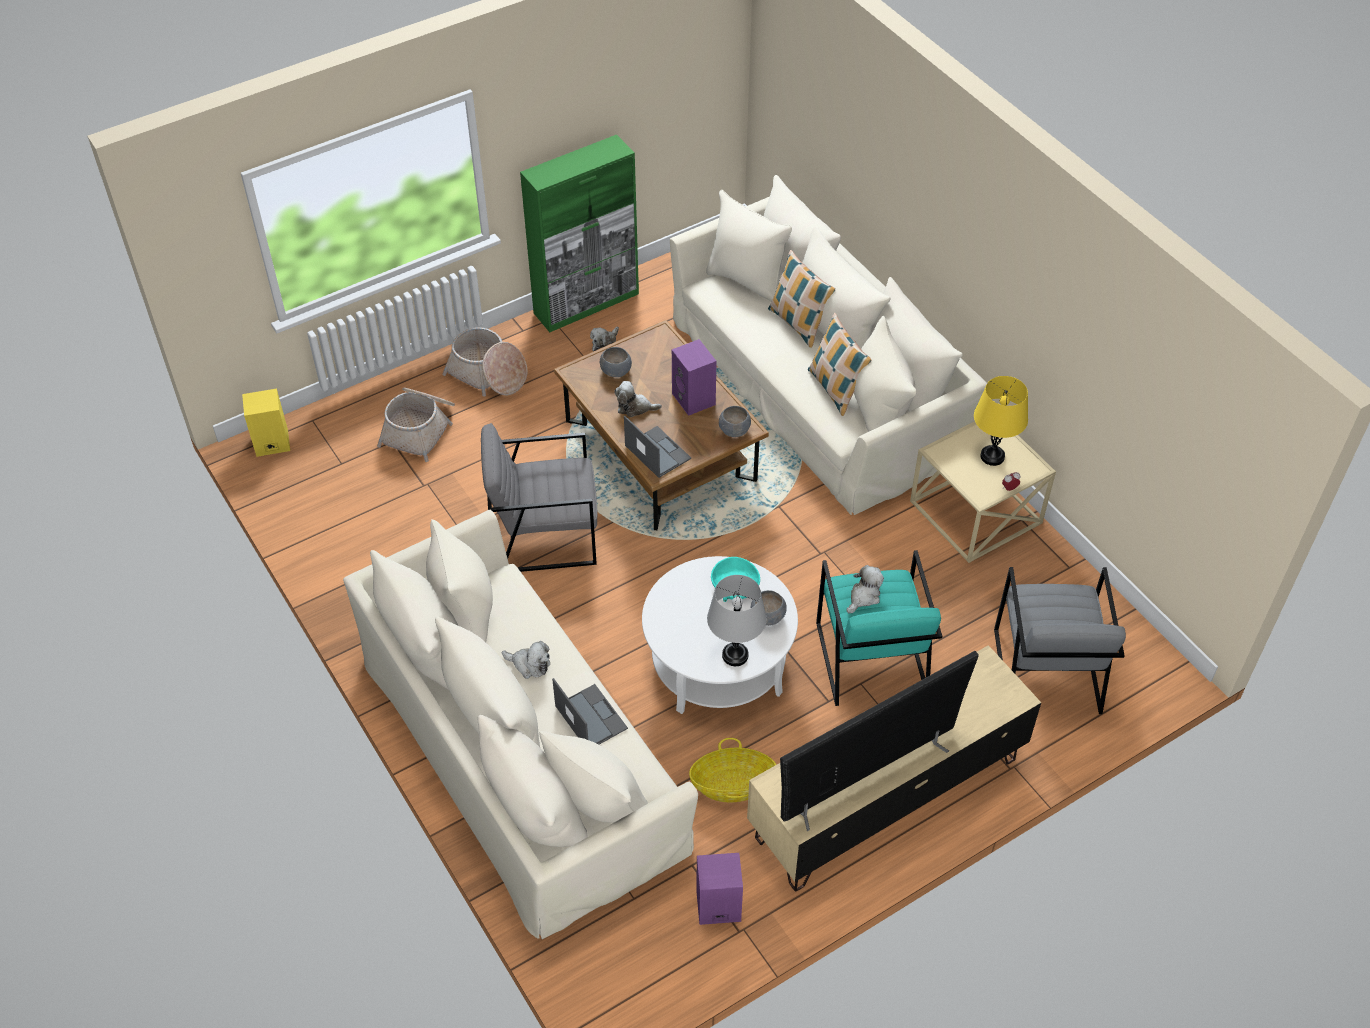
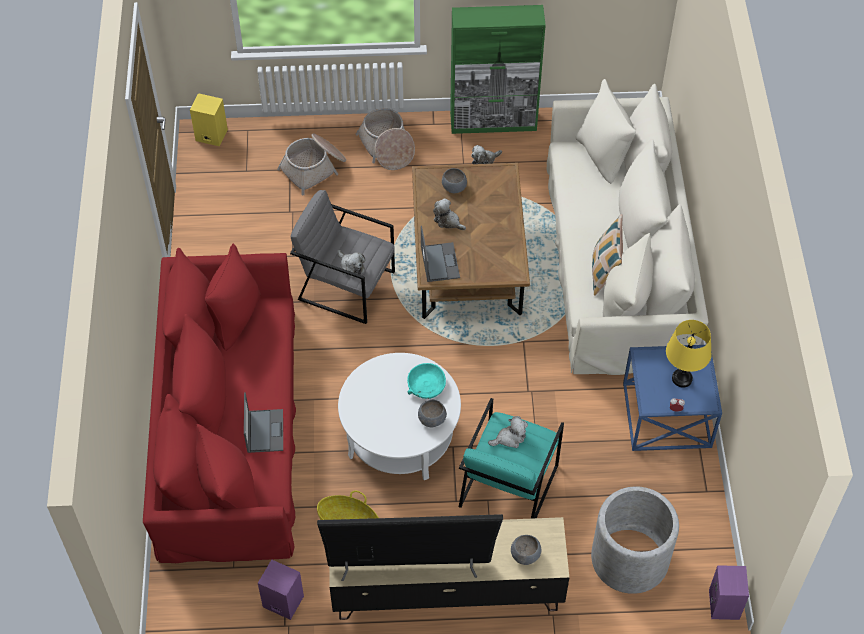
camera: 30 degrees right, 5 degrees up
(522, 750) = (230, 430): beige sofa -> red sofa
(529, 664) = (251, 375): plush toy -> plush toy (351, 266)
(695, 399) = (494, 234): purple speaker -> purple speaker (725, 605)
(734, 430) = (506, 270): grey bowl -> grey bowl (526, 554)
(735, 655) = (390, 436): grey table lamp -> none
(798, 324) = (614, 208): pillow -> none
(977, 512) = (667, 415): beige side table -> blue side table
(1046, 670) = (629, 559): grey armchair -> grey planter

